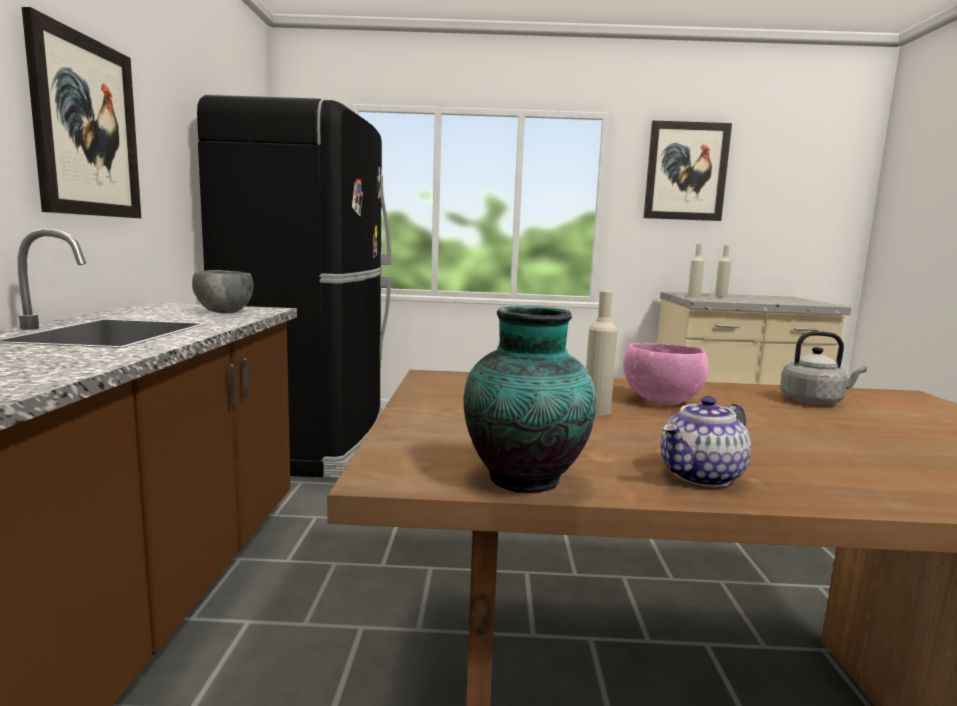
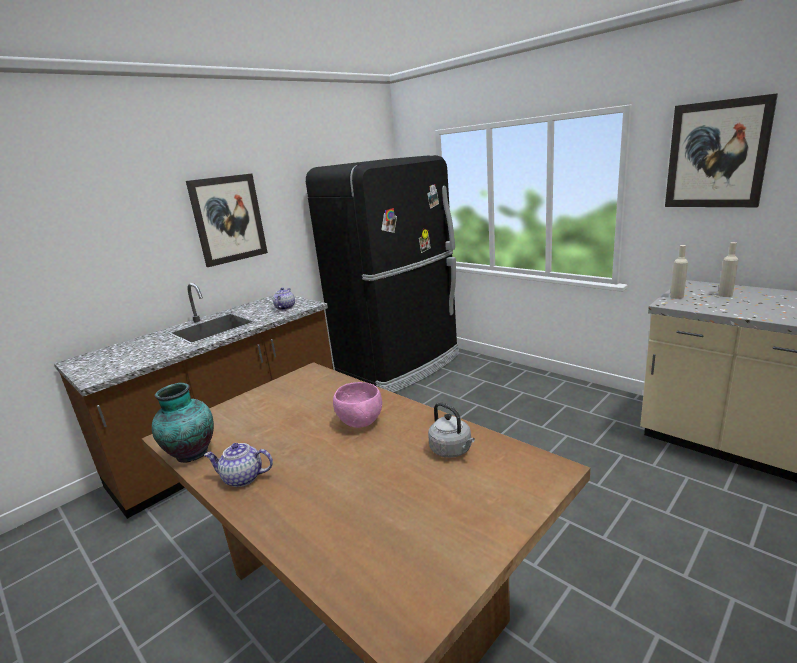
camera: 45 degrees right, 10 degrees up
(224, 312) = (285, 307): grey bowl -> teapot
(596, 411) = (311, 420): beige bottle -> none

